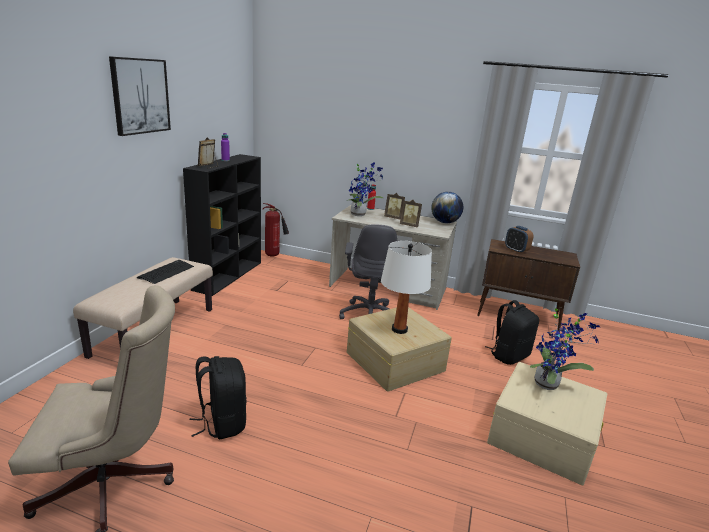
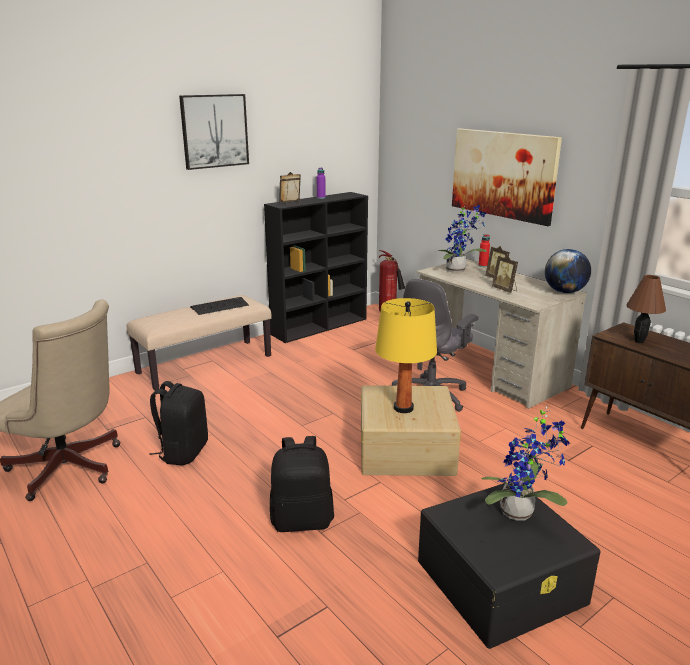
camera: 35 degrees right, 0 degrees up
(382, 138) = (503, 174): none -> picture
(399, 329) = (403, 408): white table lamp -> yellow table lamp
(509, 355) = (569, 484): black backpack -> black backpack (302, 520)
(516, 250) = (639, 341): alarm clock -> brown table lamp
(542, 435) = (501, 581): beige storage box -> black storage box

